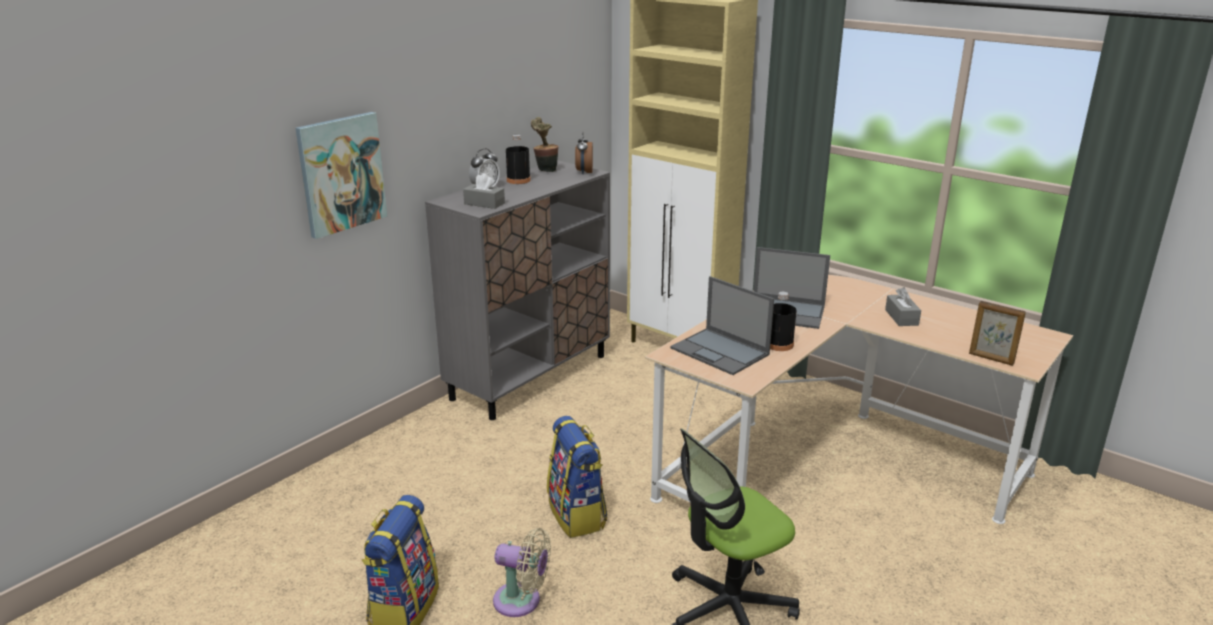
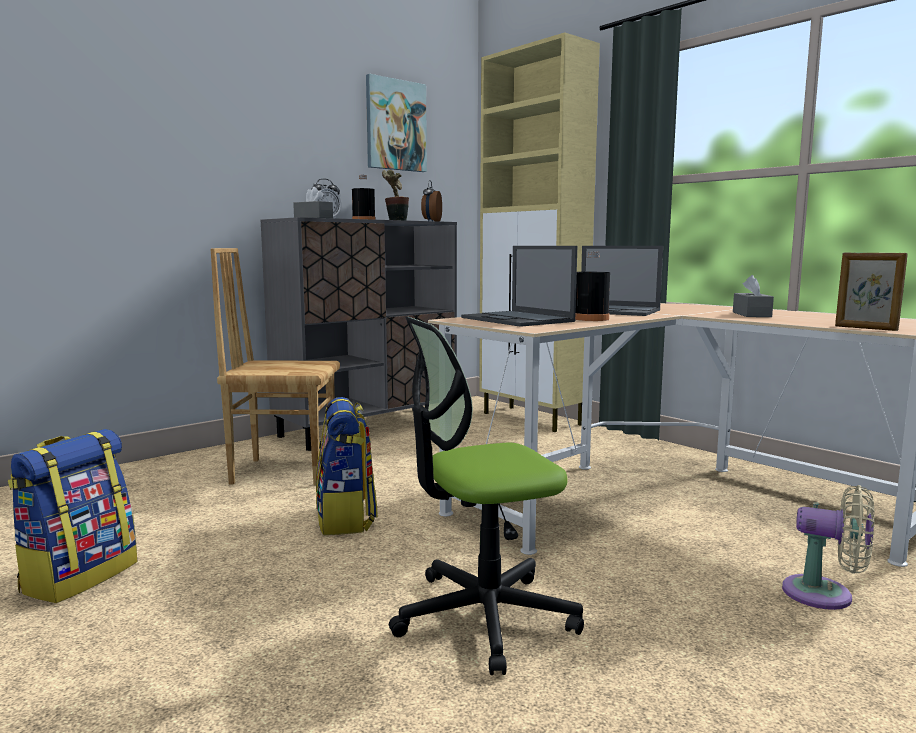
camera: 10 degrees right, 15 degrees down
(341, 173) = (166, 165): picture -> picture (395, 125)
(487, 455) = (284, 471): none -> brown chair
(521, 601) = (222, 583): beige fan -> beige fan (825, 595)

